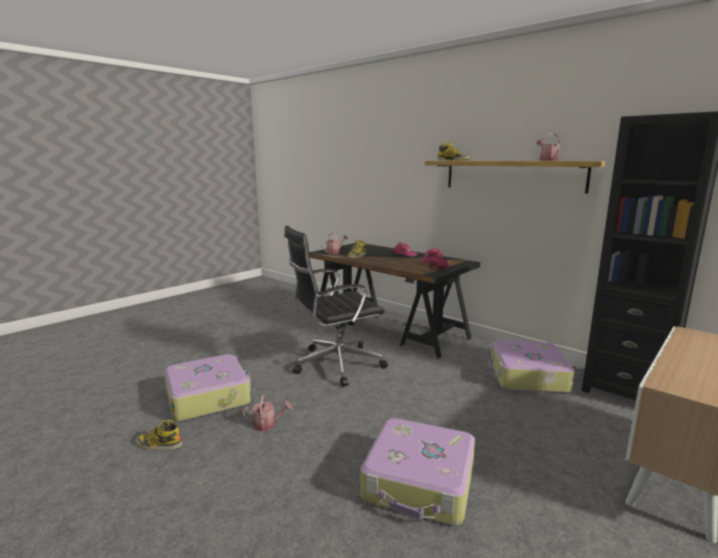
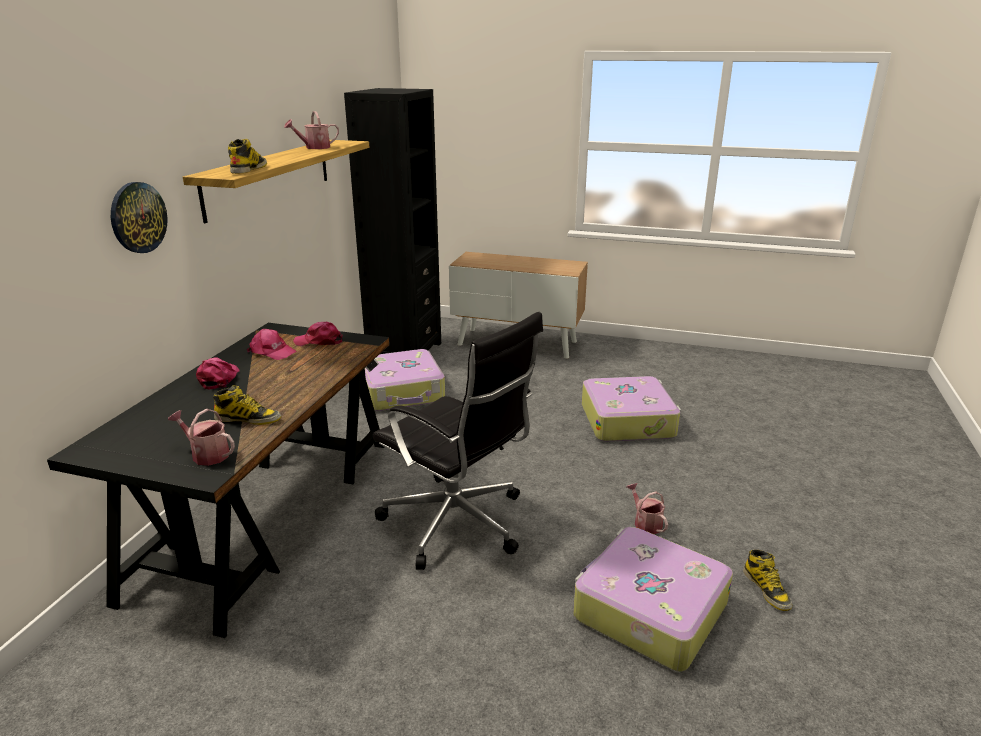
camera: 115 degrees left, 10 degrees up
(413, 173) = (138, 217): none -> wall clock

